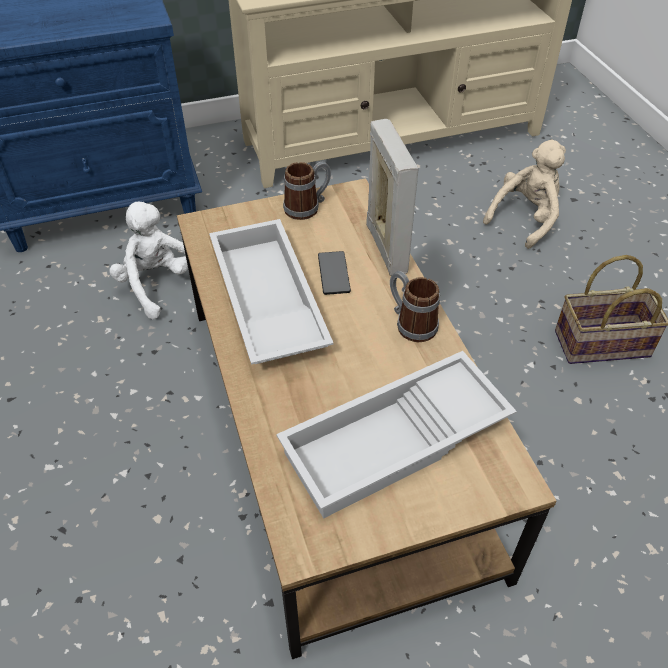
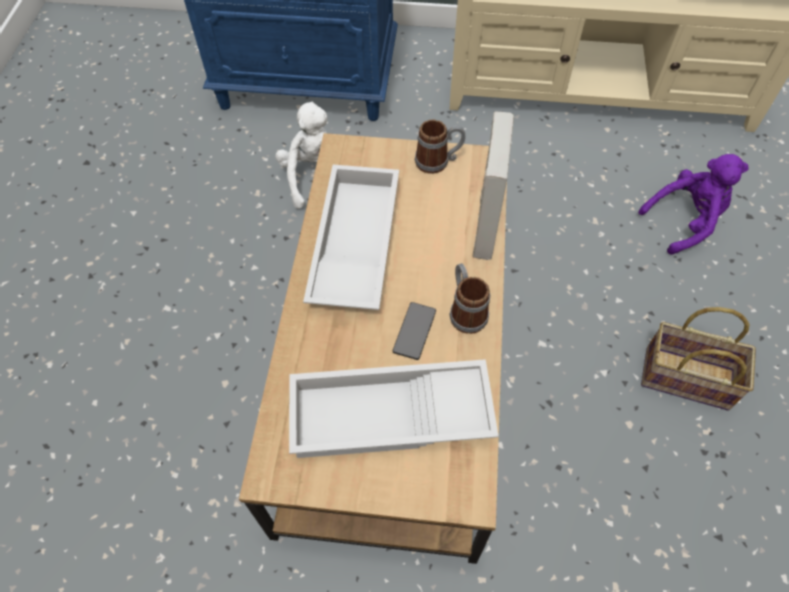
camera: 25 degrees right, 10 degrees up
(334, 273) = (425, 237): phone -> phone (414, 331)
(525, 219) = (685, 221): beige plush toy -> purple plush toy

